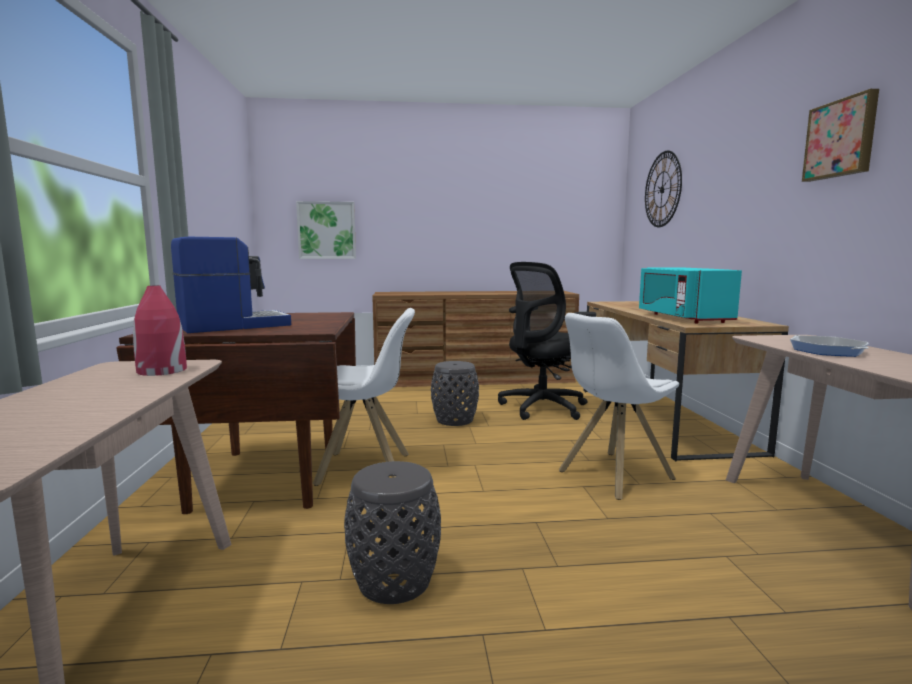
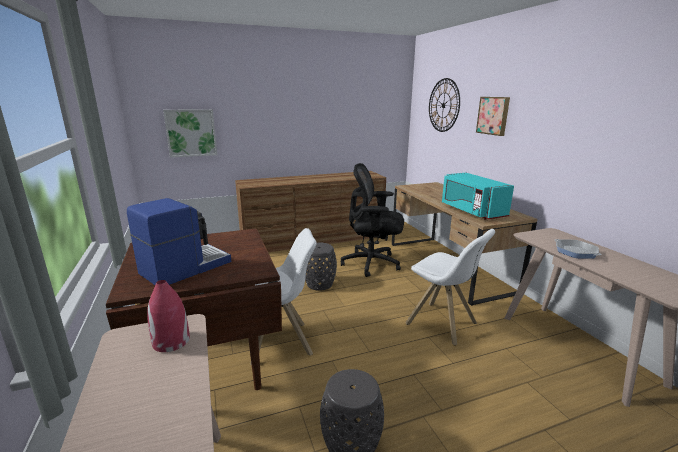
camera: 15 degrees left, 10 degrees up
(546, 406) = (374, 263): black office chair -> black office chair turned 60 degrees clockwise
(614, 474) = (442, 323): white chair -> white chair turned 90 degrees counterclockwise
(841, 139) = (582, 109): picture -> picture (493, 115)

